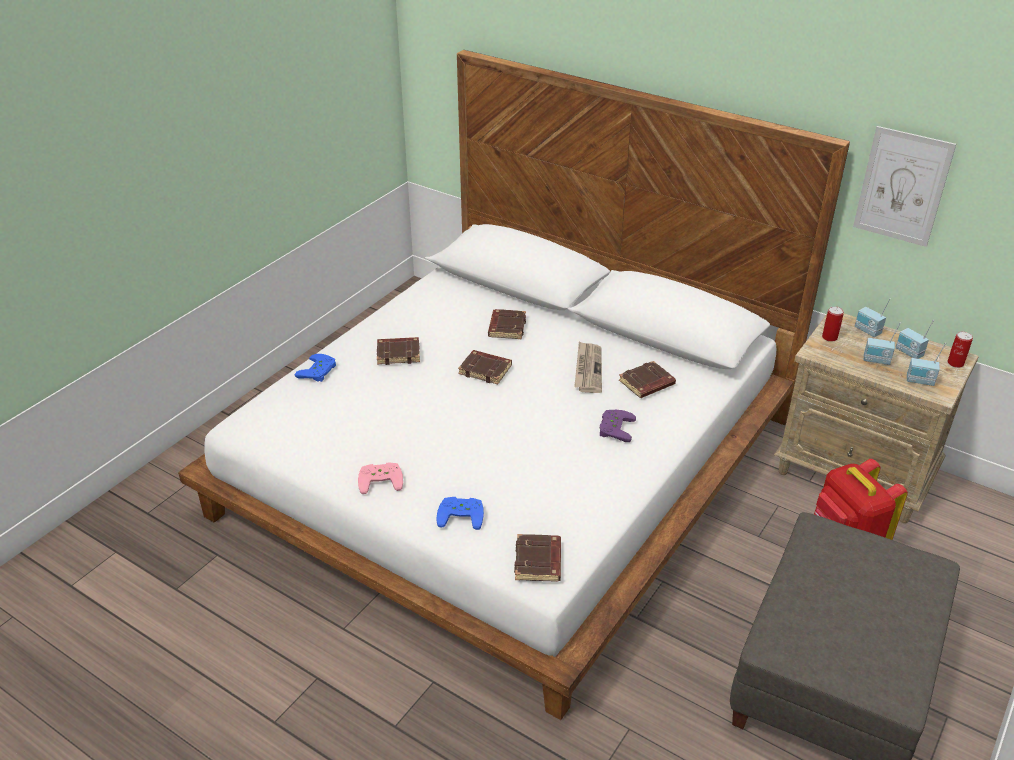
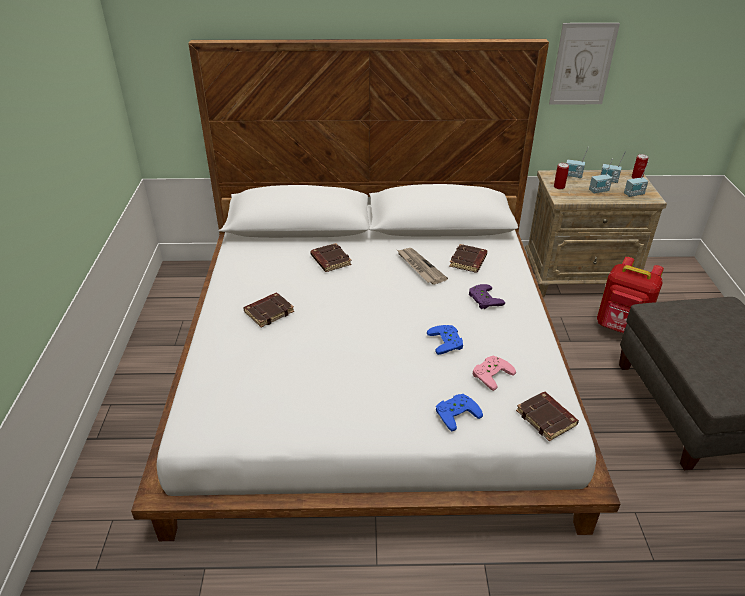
camera: 35 degrees left, 0 degrees up
(319, 371) = (215, 354): blue game controller -> blue game controller (447, 341)
(381, 479) = (364, 417): pink game controller -> pink game controller (490, 373)
(486, 370) = (351, 296): brown book -> none

